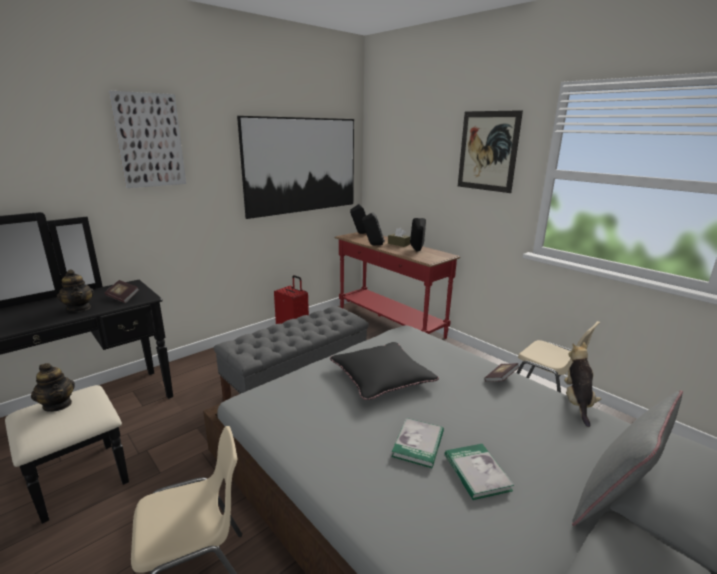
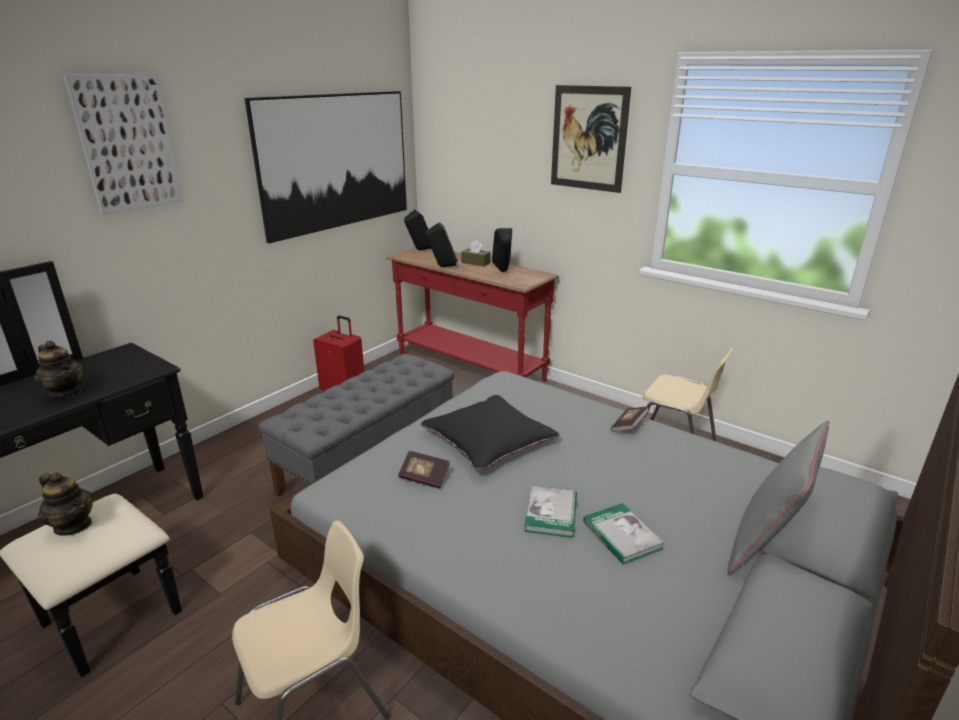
camera: 10 degrees left, 5 degrees up
(123, 297) = (122, 371): book -> book (424, 478)
(577, 402) = (716, 444): plush toy -> none

